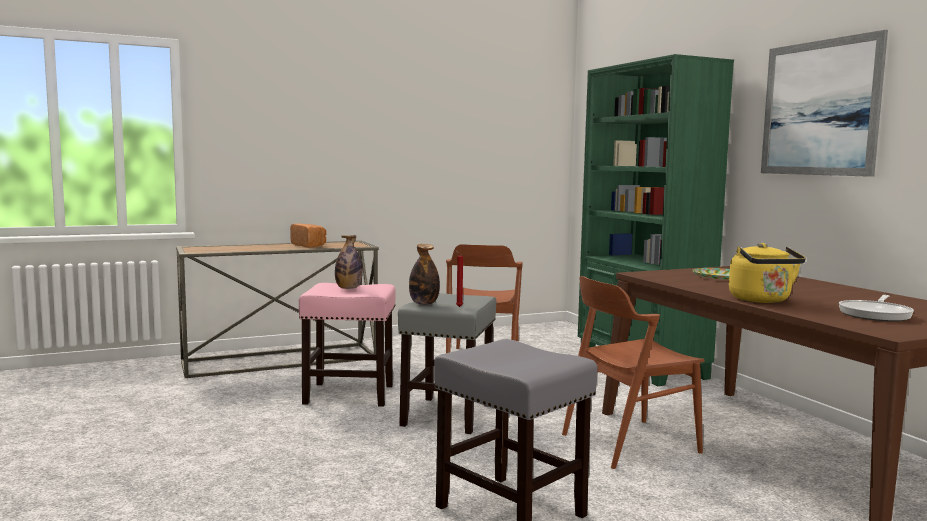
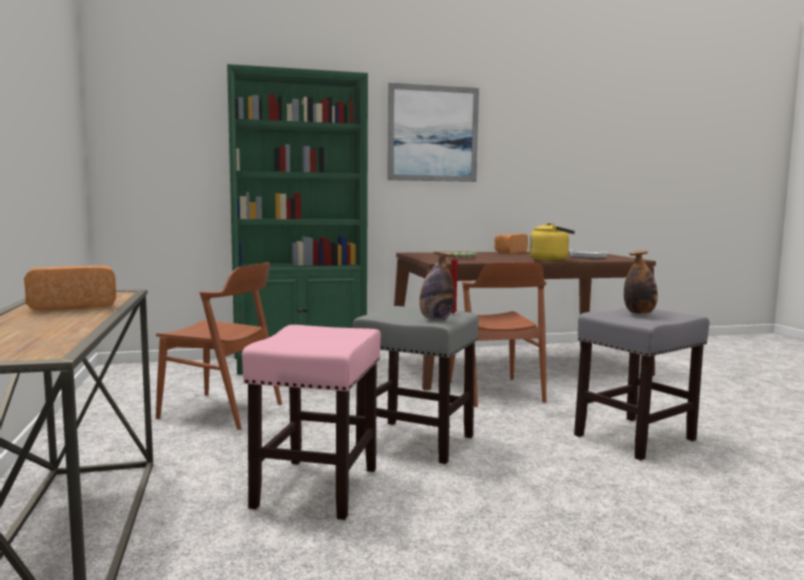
camera: 80 degrees left, 0 degrees up
(348, 288) = (310, 337): bottle -> bottle (639, 313)
(855, 291) = (509, 252): none -> bread

